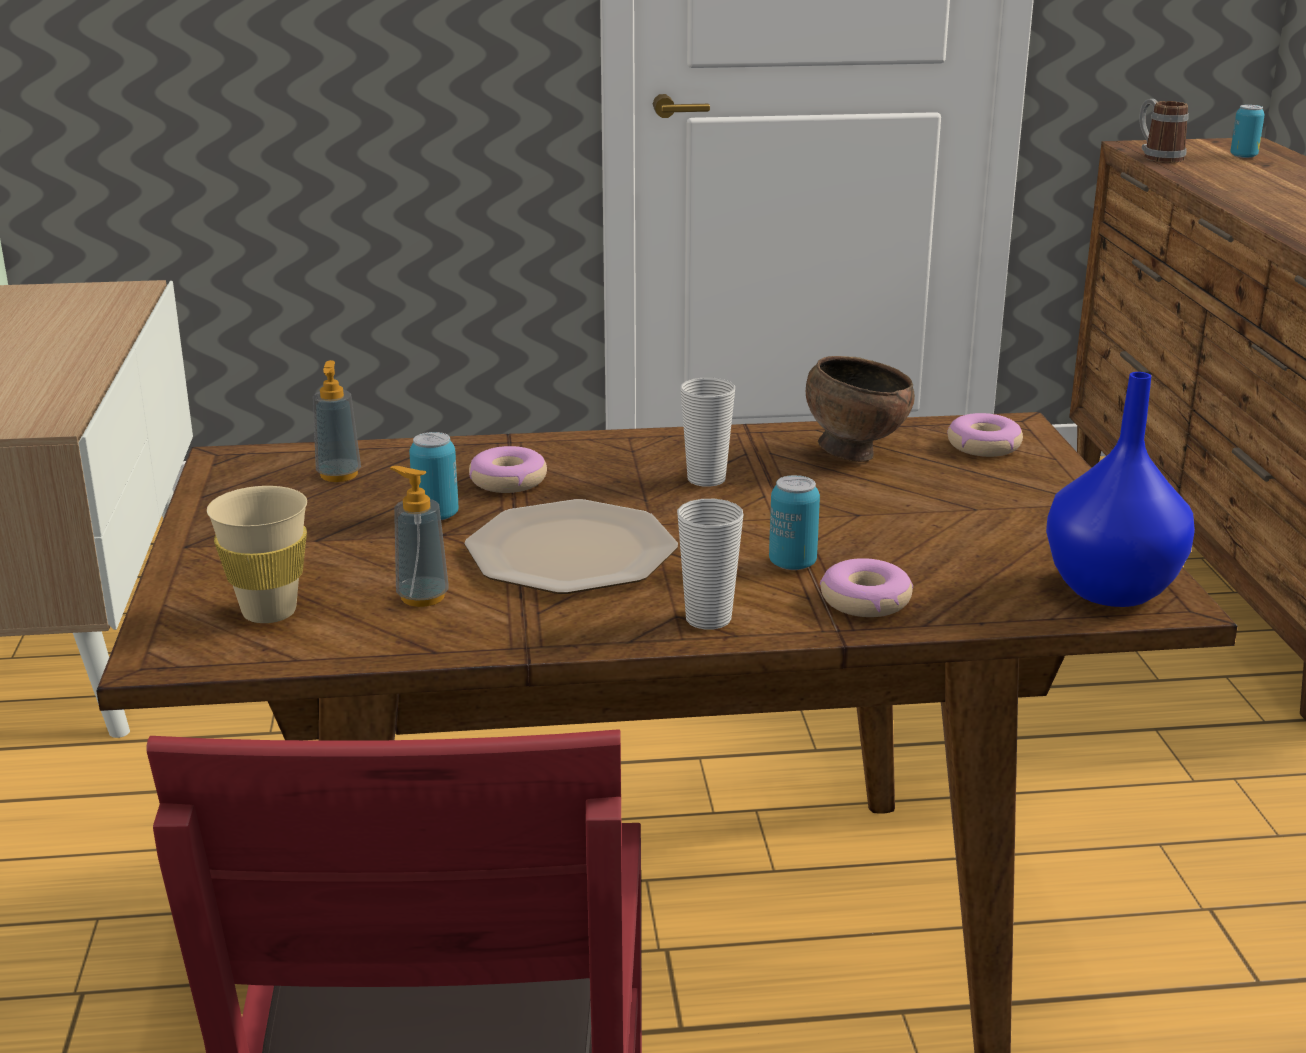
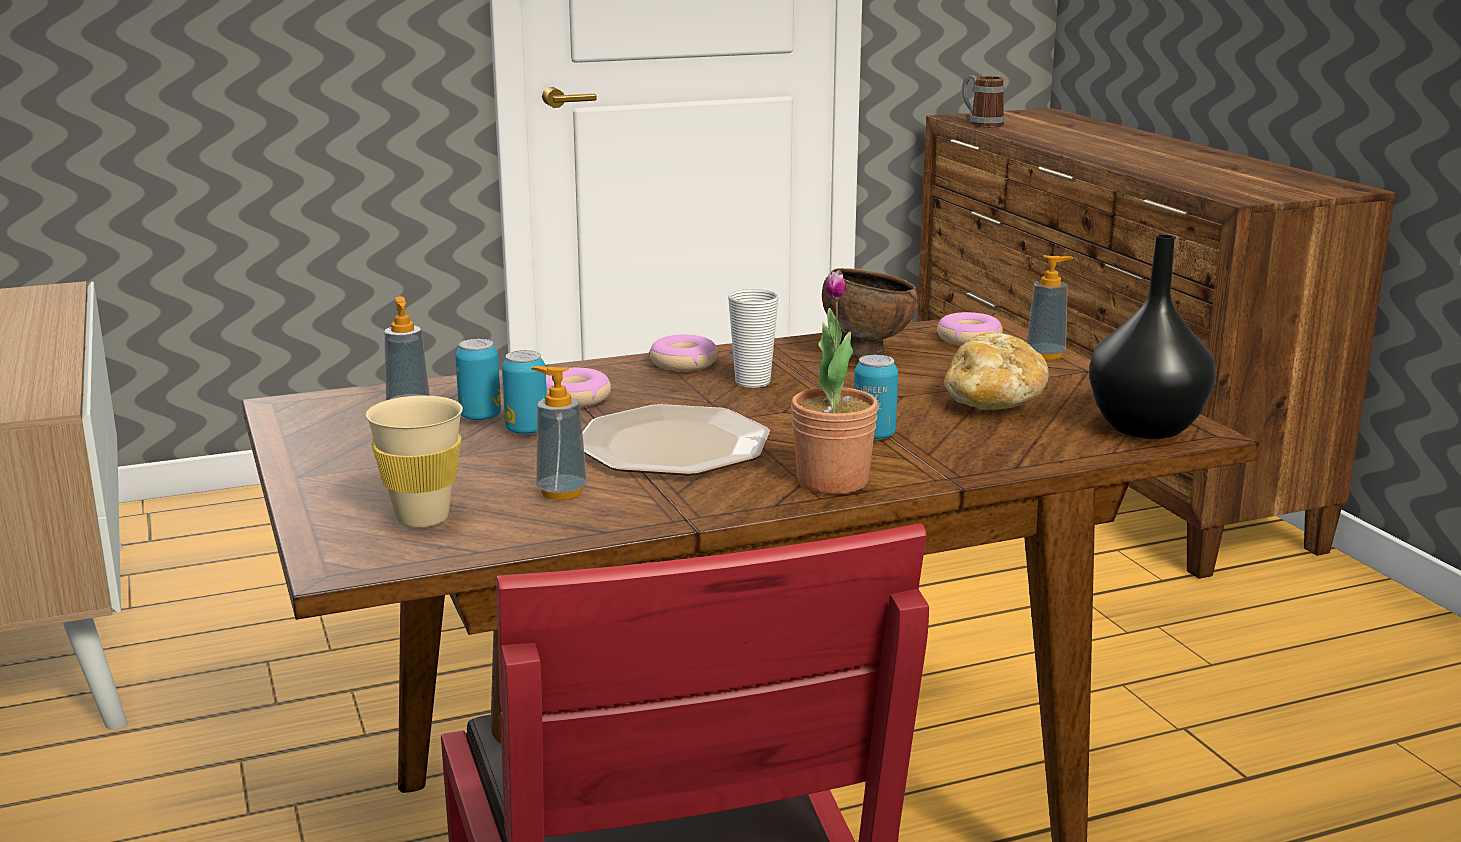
camera: 15 degrees left, 5 degrees down
(708, 619) = (832, 482): cup -> potted plant
(865, 601) = (955, 455): donut -> donut (684, 363)
(955, 535) = (993, 403): none -> bread
(1059, 476) = (1045, 355): none -> soap dispenser
(1109, 591) = (1145, 429): blue vase -> black vase
(1243, 156) = (1048, 120): can -> can (480, 417)

